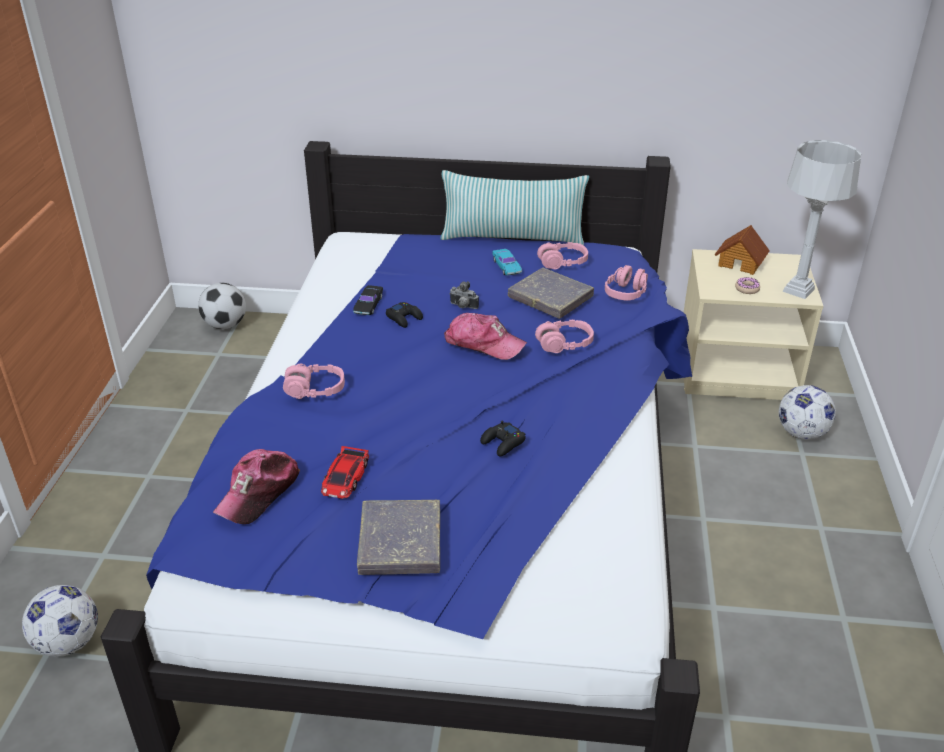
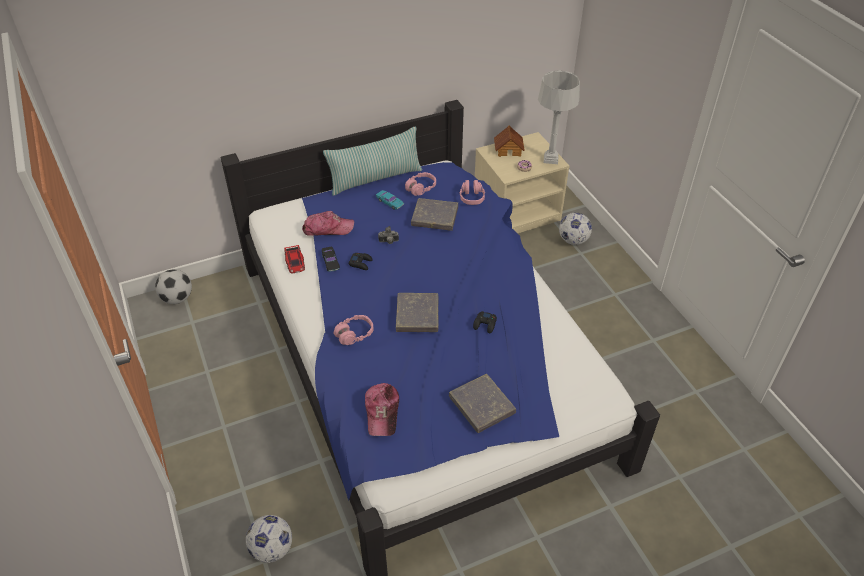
camera: 30 degrees left, 10 degrees up
(345, 478) = (421, 382): toy car -> toy car (295, 262)
(418, 398) = (417, 315): none -> grey book
(484, 344) = (423, 264): cap -> cap (328, 228)
(564, 344) = (467, 247): pink headphones -> none

